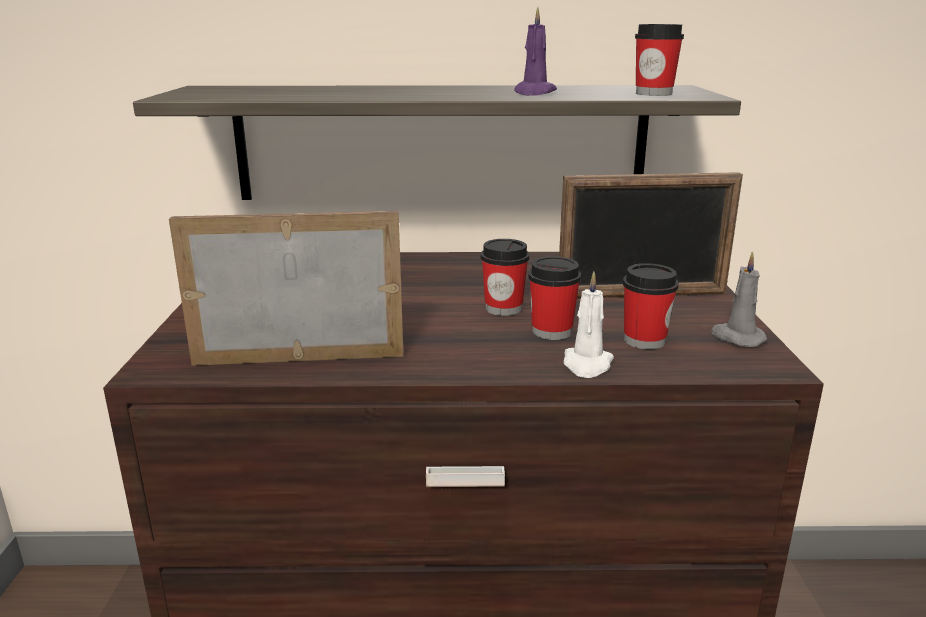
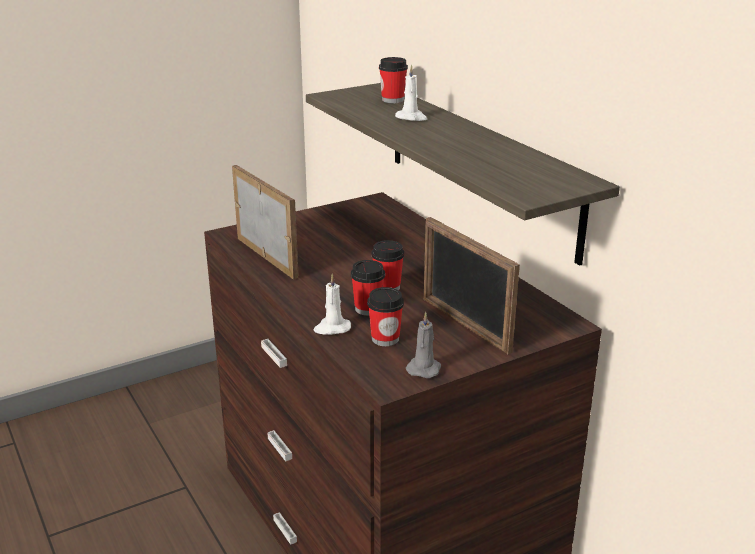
camera: 60 degrees right, 5 degrees up
(361, 91) = (411, 118): none -> white candle
(534, 93) = (467, 154): purple candle -> none
(653, 93) = (519, 182): cup -> cup (393, 100)

